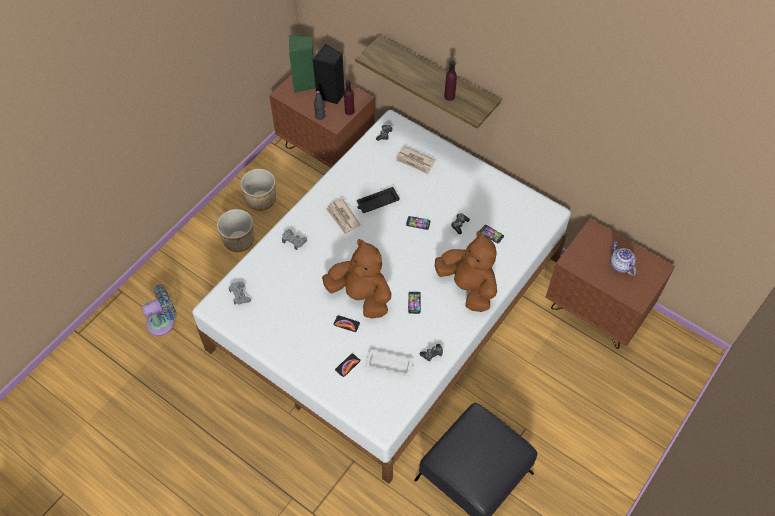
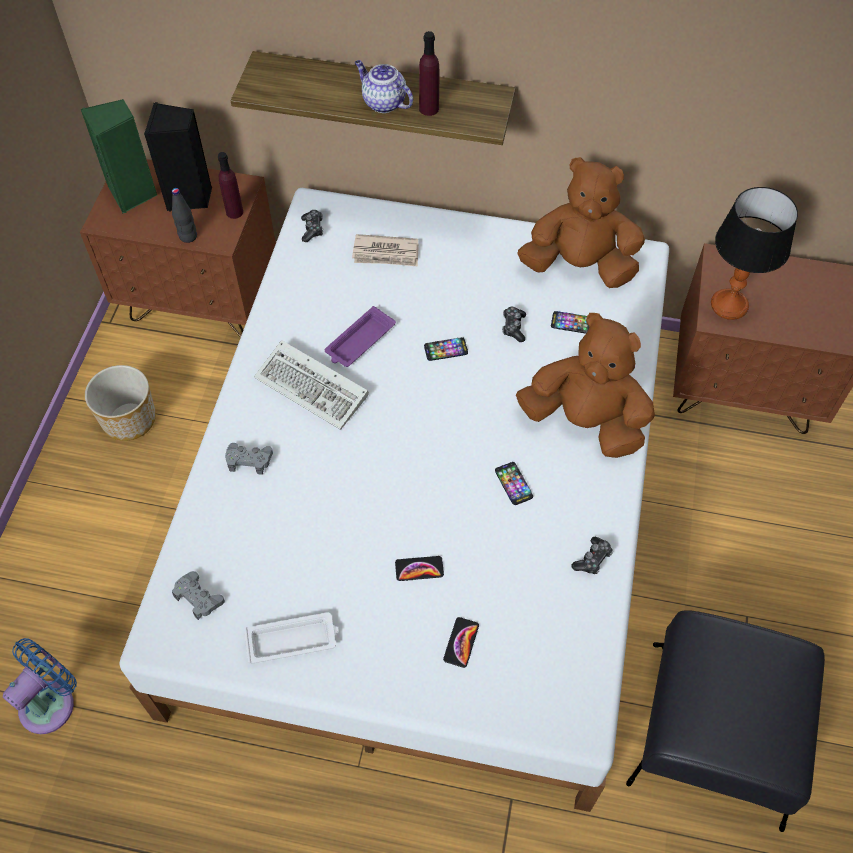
camera: 25 degrees left, 0 degrees up
(239, 240) = (122, 501): planter -> none
(343, 217) = (314, 388): newspaper -> keyboard
(361, 296) = (418, 509): brown plush toy -> brown plush toy (579, 266)
(377, 202) = (359, 341): black tray -> purple tray
(389, 364) = (532, 609): white tray -> white tray (293, 640)
(581, 256) = (728, 305): none -> table lamp
(620, 265) = (791, 296): teapot -> teapot (383, 102)

